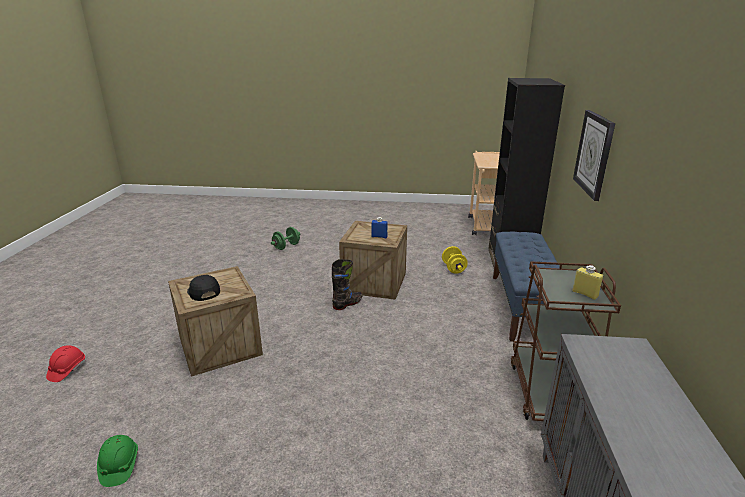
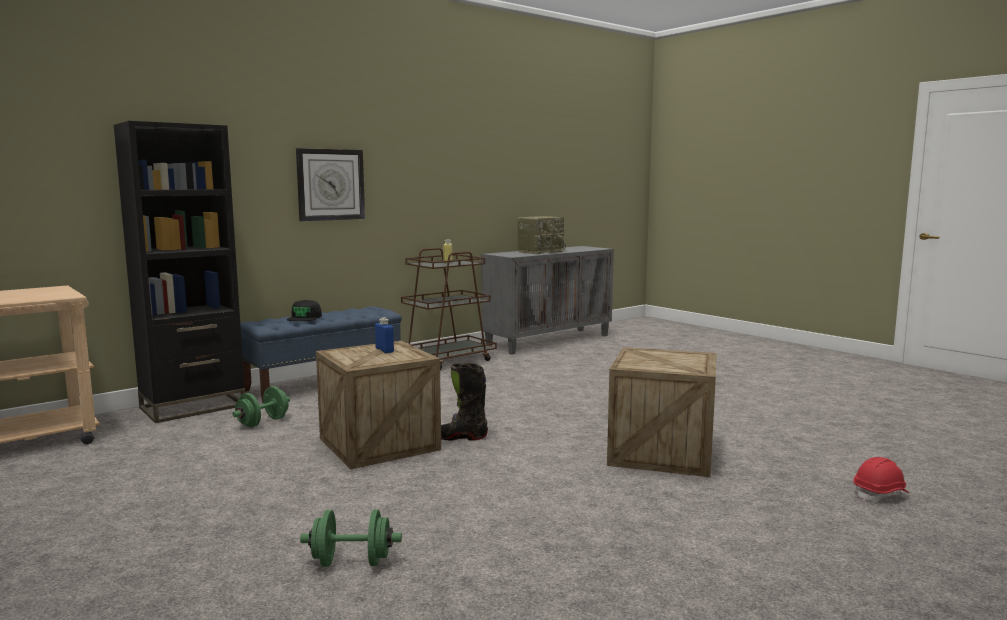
camera: 135 degrees left, 15 degrees down
(119, 466) = (793, 417): green hard hat -> none
(203, 291) = (676, 359): black cap -> black cap (305, 318)
(453, 268) = (263, 422): yellow dumbbell -> green dumbbell
(637, 405) = (540, 252): none -> radio

